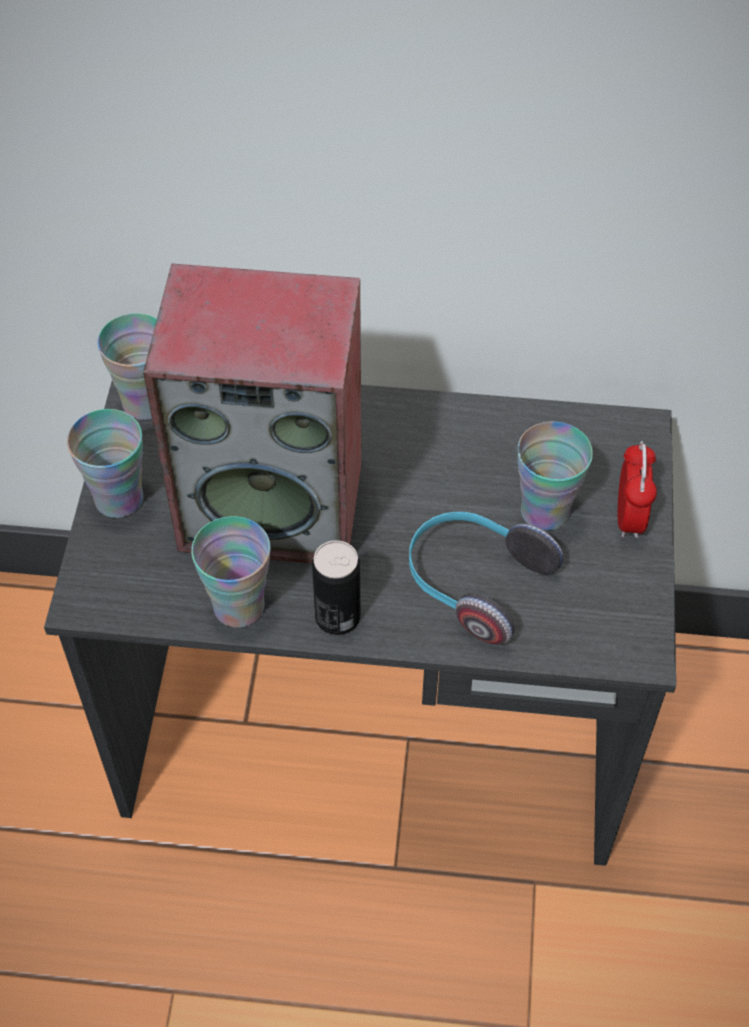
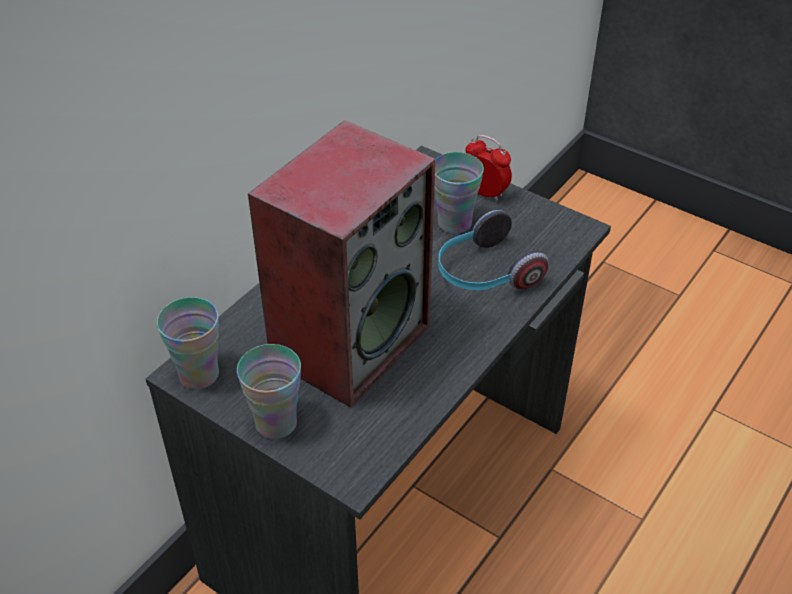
camera: 60 degrees left, 10 degrees down
(239, 606) = (422, 392): cup -> none
(337, 617) = (466, 346): can -> none

